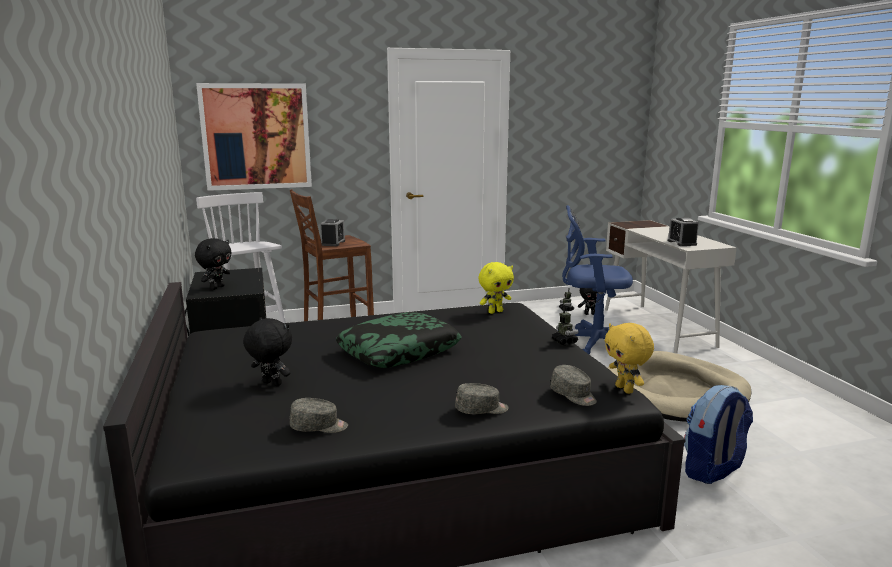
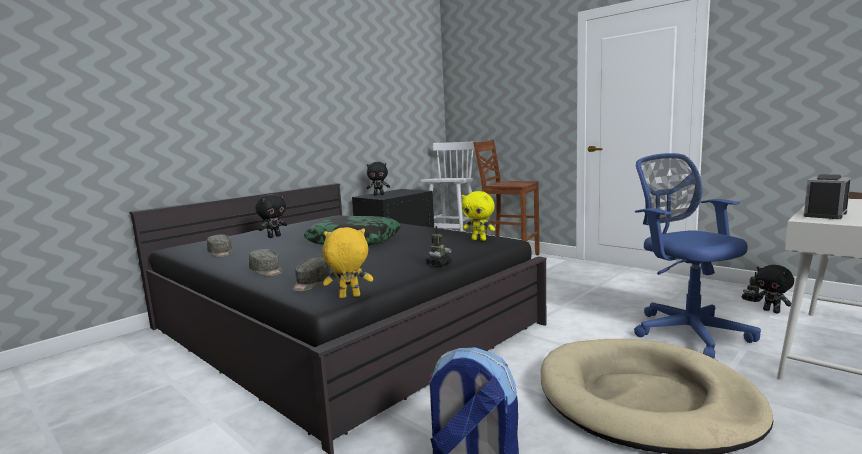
camera: 60 degrees right, 5 degrees down
(256, 136) = (483, 101): picture -> none
(271, 384) = (274, 236): black plush toy -> black plush toy turned 45 degrees clockwise
(333, 243) = (507, 183): alarm clock -> none
(625, 389) = (349, 297): yellow plush toy -> yellow plush toy turned 45 degrees clockwise

